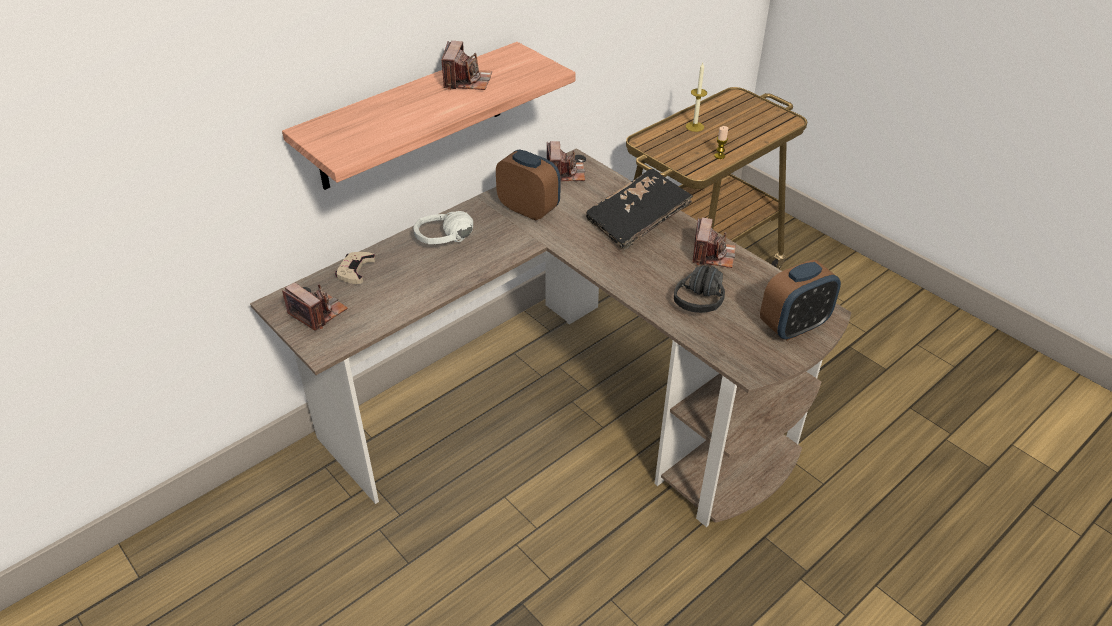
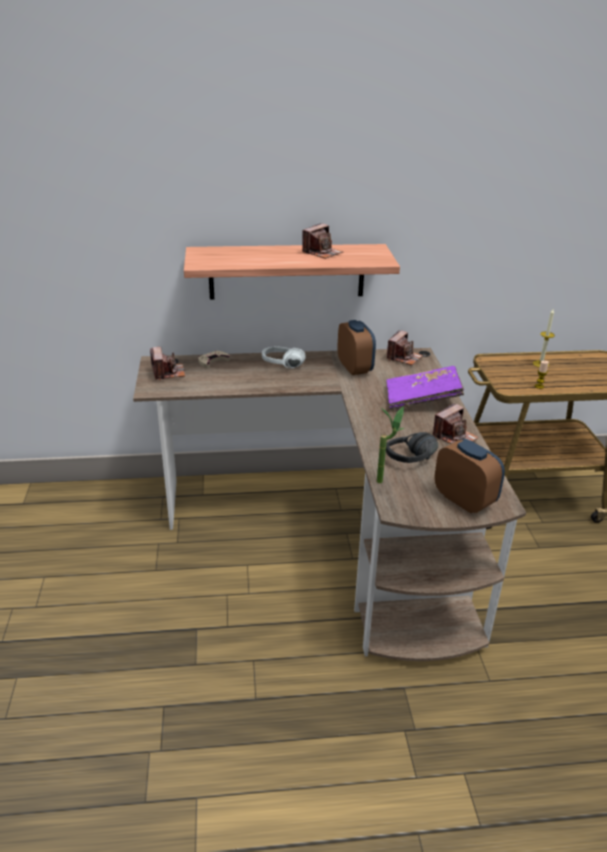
camera: 35 degrees right, 10 degrees down
(637, 221) = (422, 399): black book -> purple book
(705, 340) = (385, 480): none -> potted plant
(793, 326) = (464, 500): alarm clock -> alarm clock turned 135 degrees counterclockwise

